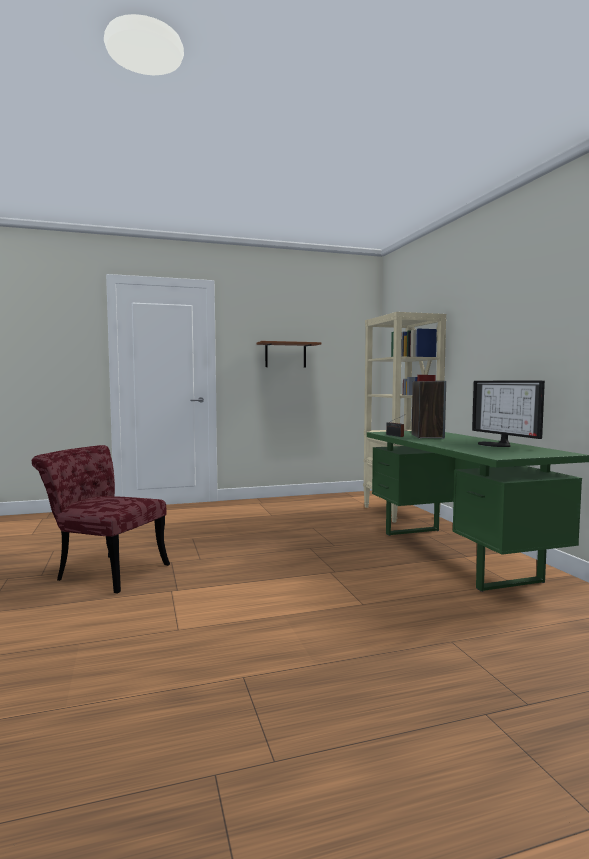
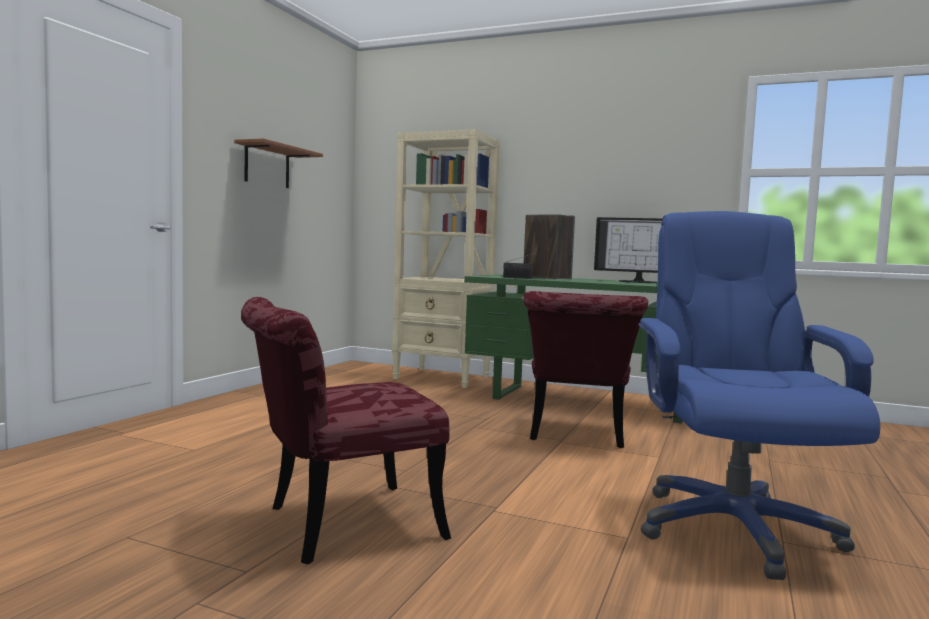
camera: 50 degrees left, 0 degrees up
(243, 656) = (733, 528): none -> blue office chair
(356, 572) = (577, 435): none -> red chair

